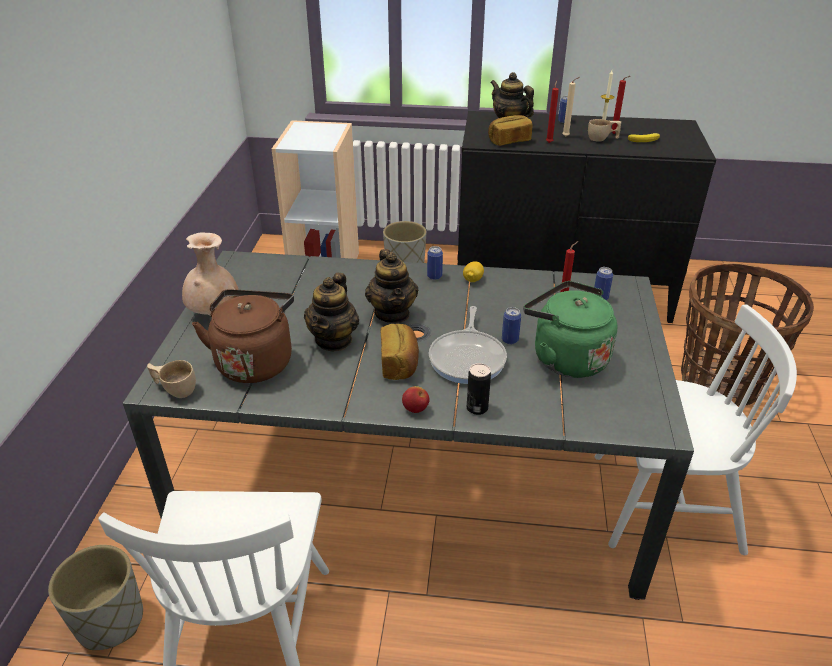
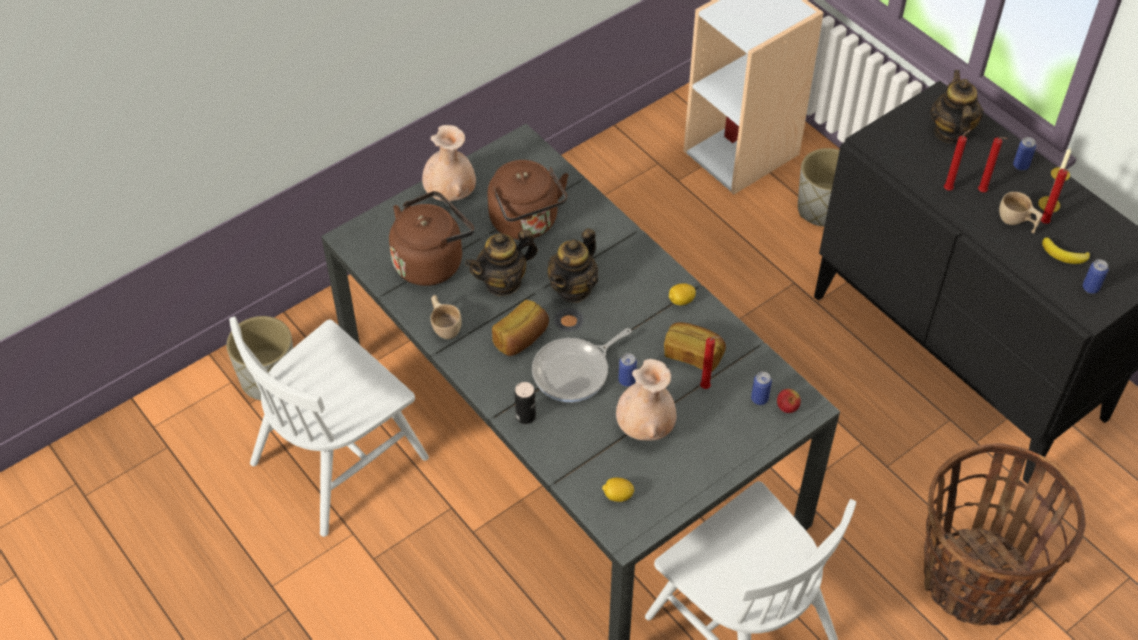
camera: 45 degrees right, 15 degrees up
(175, 389) = (360, 248): beige cup -> beige cup (445, 326)
(302, 298) = (526, 223): none -> brown kettle
(415, 409) = (485, 384): apple -> apple (787, 408)
(434, 276) = (655, 274): can -> can (1090, 288)
(509, 141) = (909, 159): bread -> bread (693, 354)
(565, 357) = (645, 428): green kettle -> beige vase
(566, 136) = (983, 192): beige candle -> red candle
(616, 409) = (618, 495): none -> lemon

